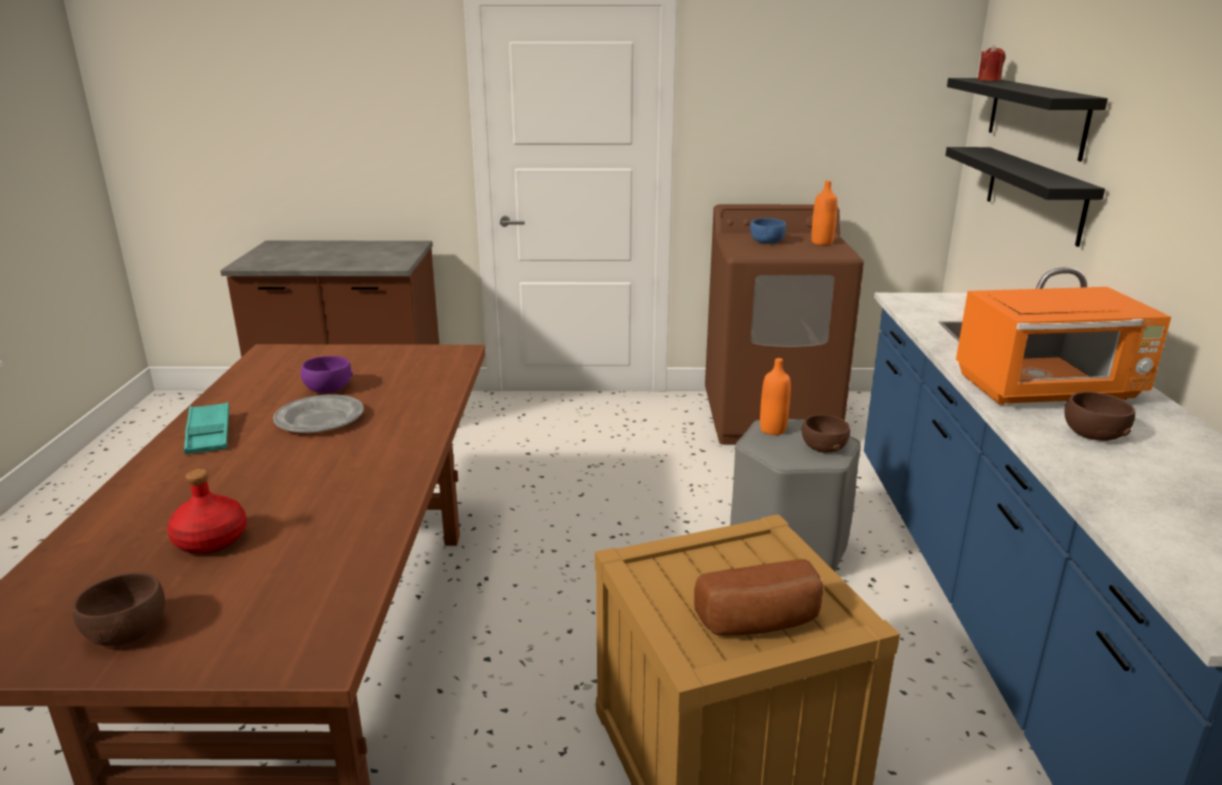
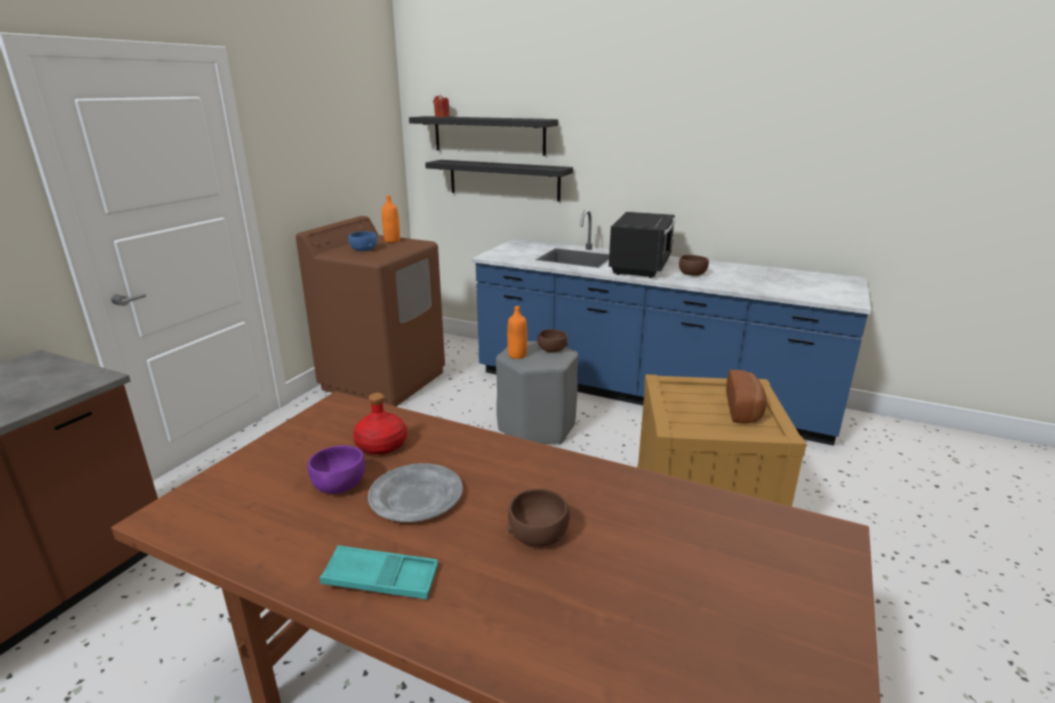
camera: 65 degrees left, 0 degrees up
(127, 630) = (789, 644): brown bowl -> brown bowl (538, 534)
(210, 540) = (641, 585): red bottle -> red bottle (381, 445)
(1049, 390) = (641, 267): orange microwave -> black microwave

